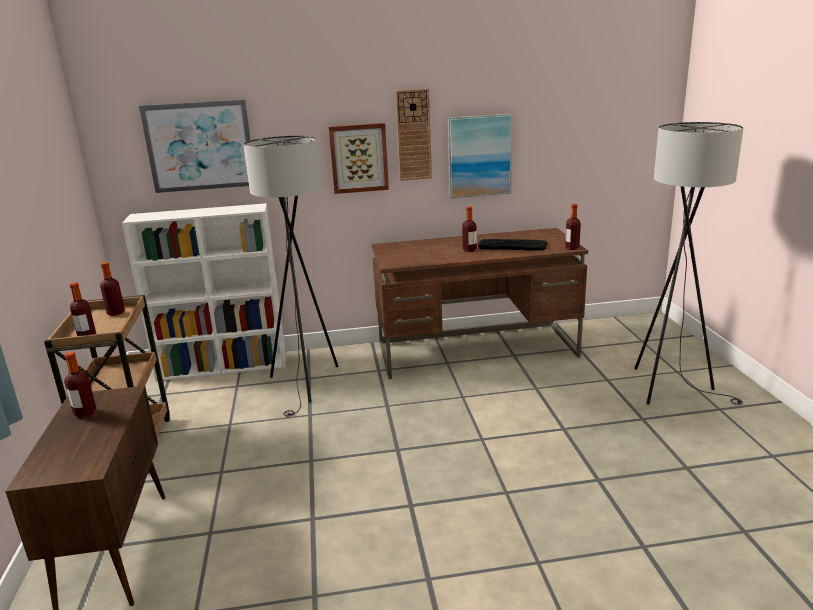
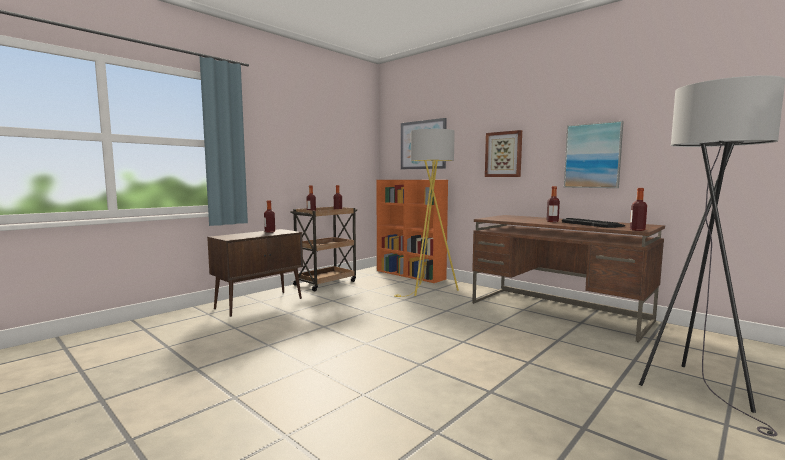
camera: 50 degrees right, 15 degrees down
(224, 366) = (410, 275): white bookcase -> orange bookcase
(307, 384) = (429, 291): grey floor lamp -> yellow floor lamp
(414, 135) = (542, 139): wall clock -> none

